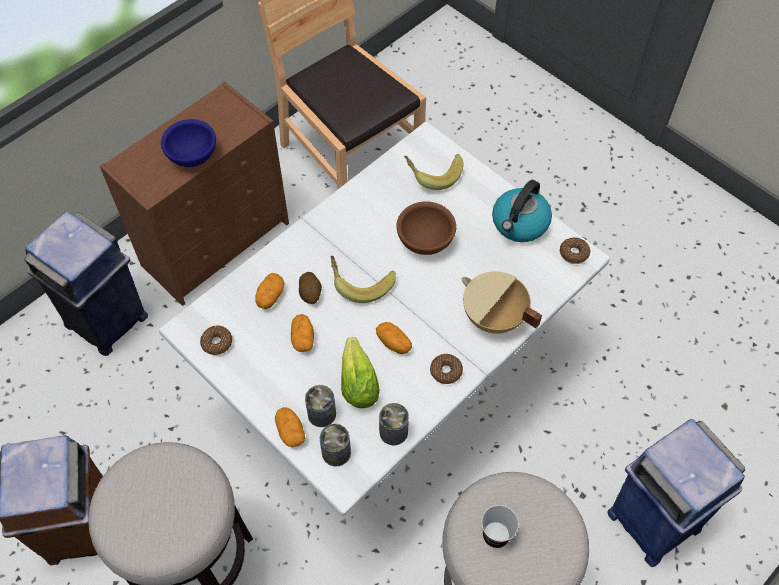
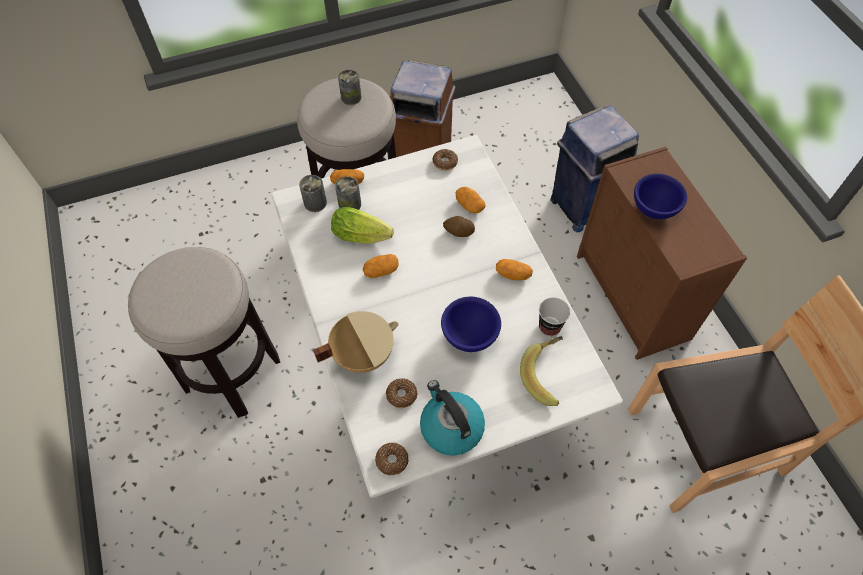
camera: 115 degrees right, 0 degrees up
(303, 338) = (419, 214): potato -> potato (513, 274)
(361, 283) = (450, 270): banana -> none
(393, 432) = (308, 242): can -> can (351, 97)
(425, 240) = (470, 336): brown bowl -> blue bowl
(446, 371) = (335, 296): donut -> donut (401, 395)
(496, 535) = (193, 275): cup -> cup (549, 327)
(652, 519) = (209, 526): blue trash can -> none

